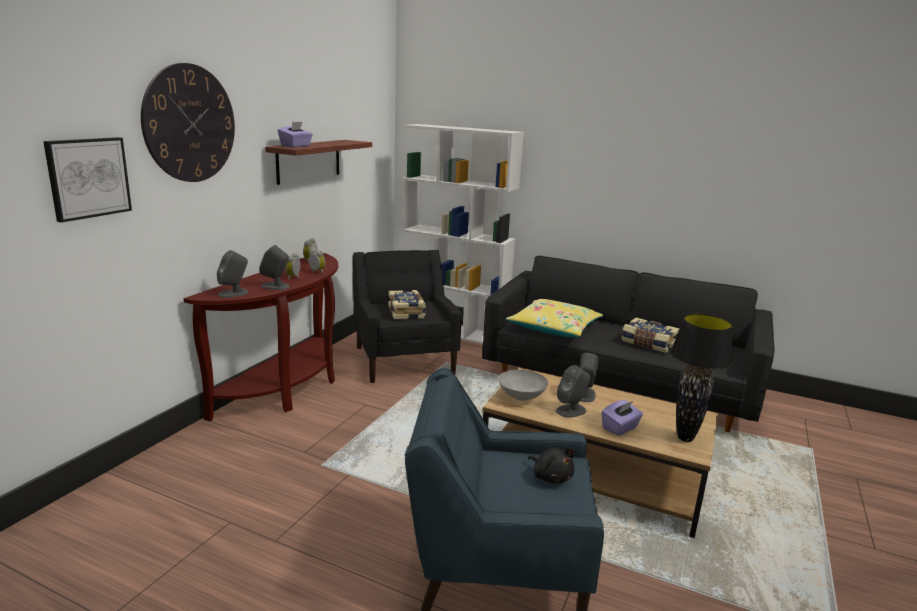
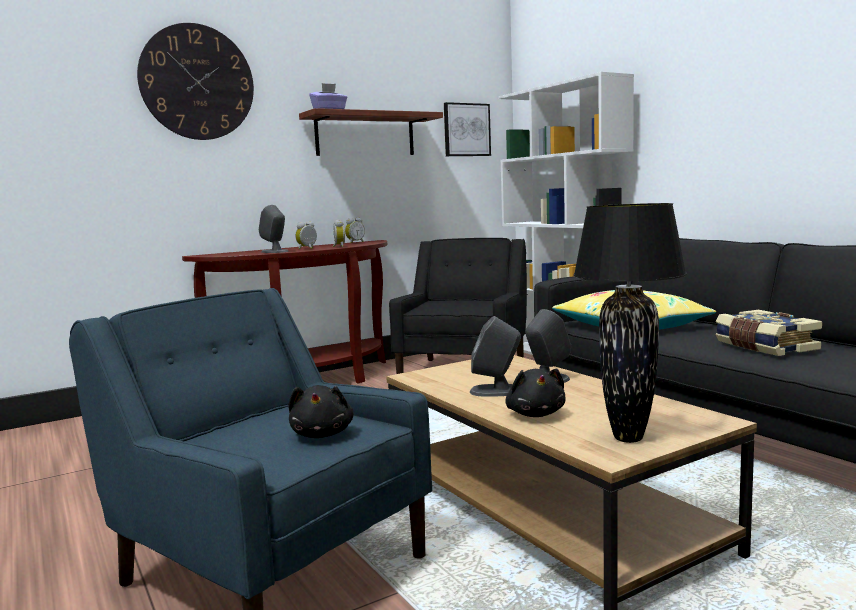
camera: 35 degrees right, 10 degrees down
(88, 178) = (76, 123): picture -> picture (466, 130)
(234, 293) = (227, 254): grey speaker -> none
(407, 312) = (455, 306): book -> none
(522, 397) = (453, 374): grey bowl -> none
(620, 428) = (535, 414): purple tissue box -> black plush toy

